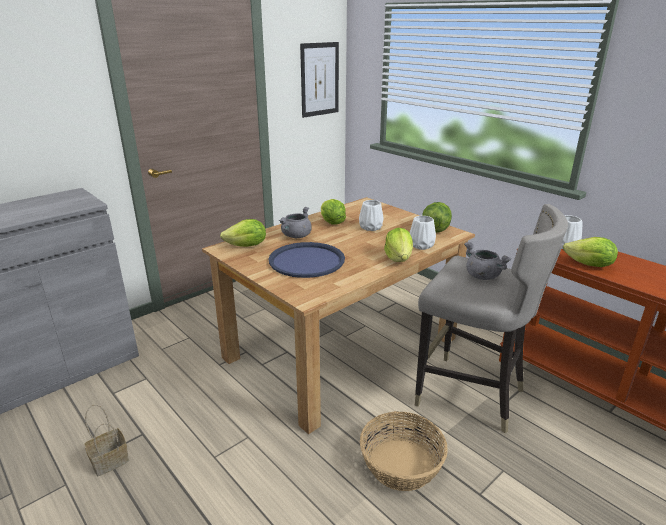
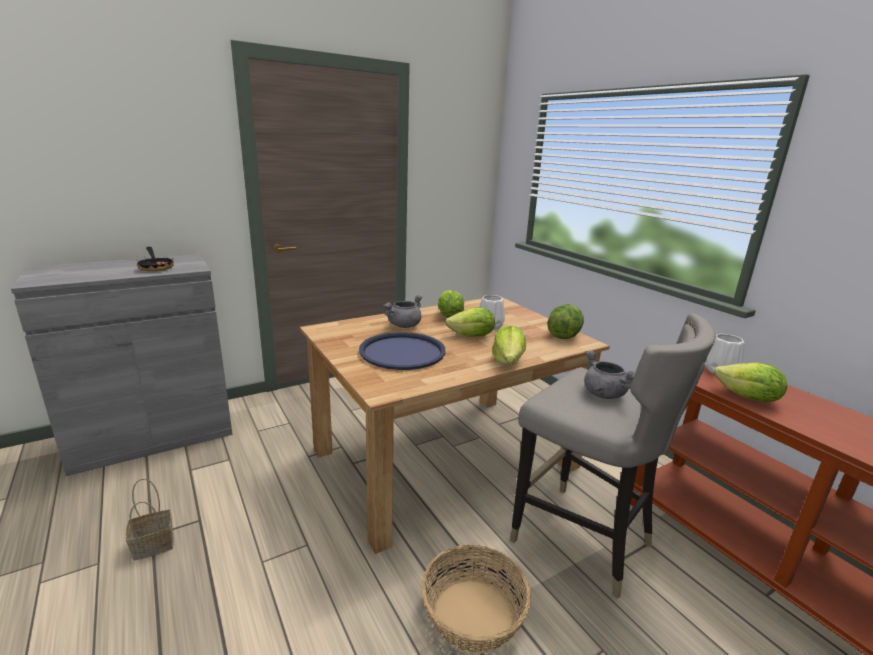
camera: 10 degrees right, 5 degrees down
(50, 207) = (156, 267): none -> frying pan
(247, 246) = (346, 329): lettuce -> lettuce (472, 336)
(319, 79) = (468, 172): picture -> none
(422, 245) = (541, 351): white vase -> none

